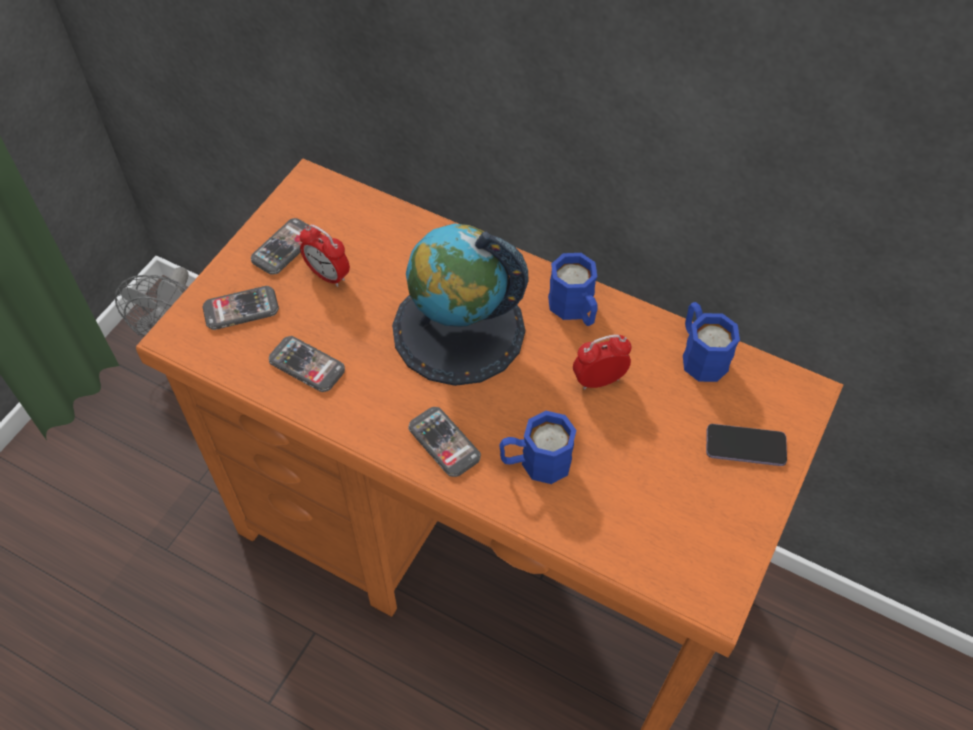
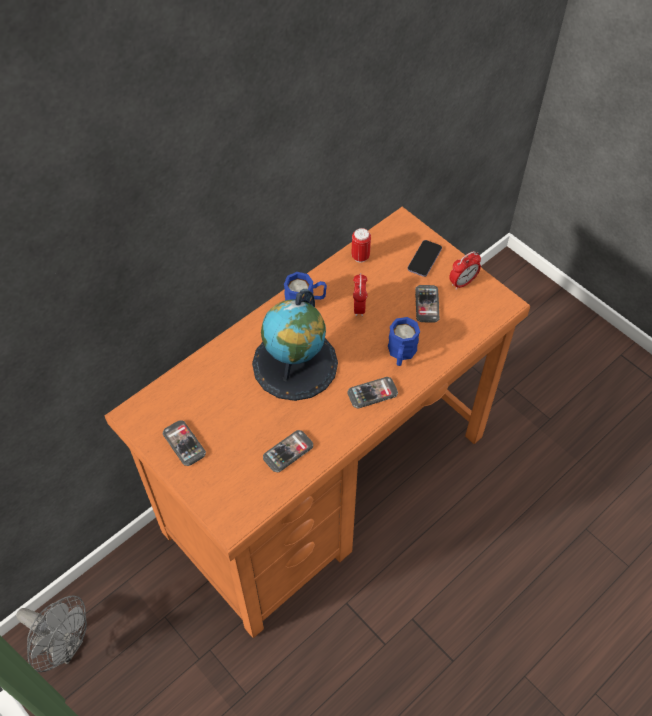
camera: 70 degrees left, 0 degrees up
(241, 309) = (226, 481): phone -> phone (427, 304)
(328, 275) = (220, 423): alarm clock -> alarm clock (462, 282)
(700, 354) = (360, 257): blue mug -> can

